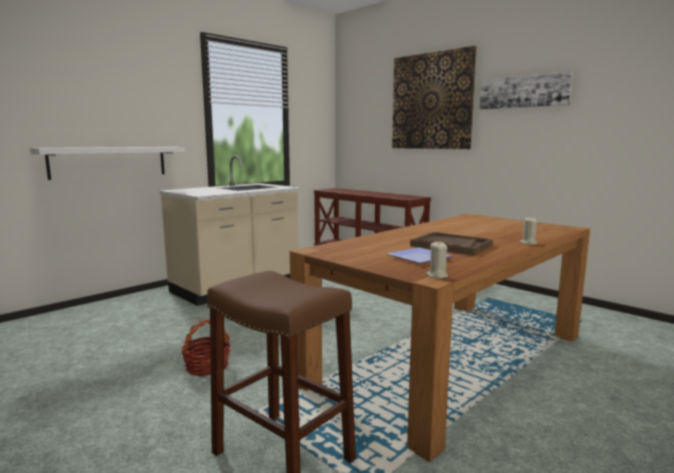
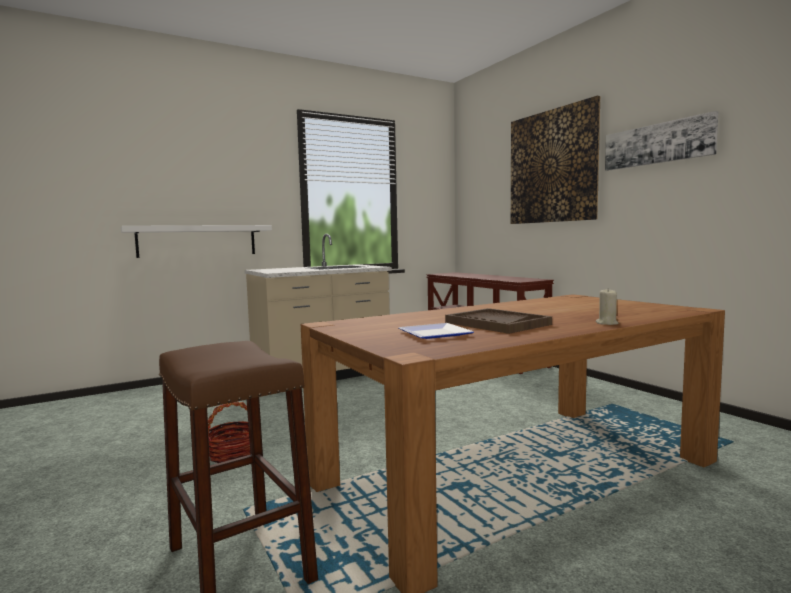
camera: 15 degrees right, 5 degrees down
(437, 276) = (424, 351): beige candle -> none

